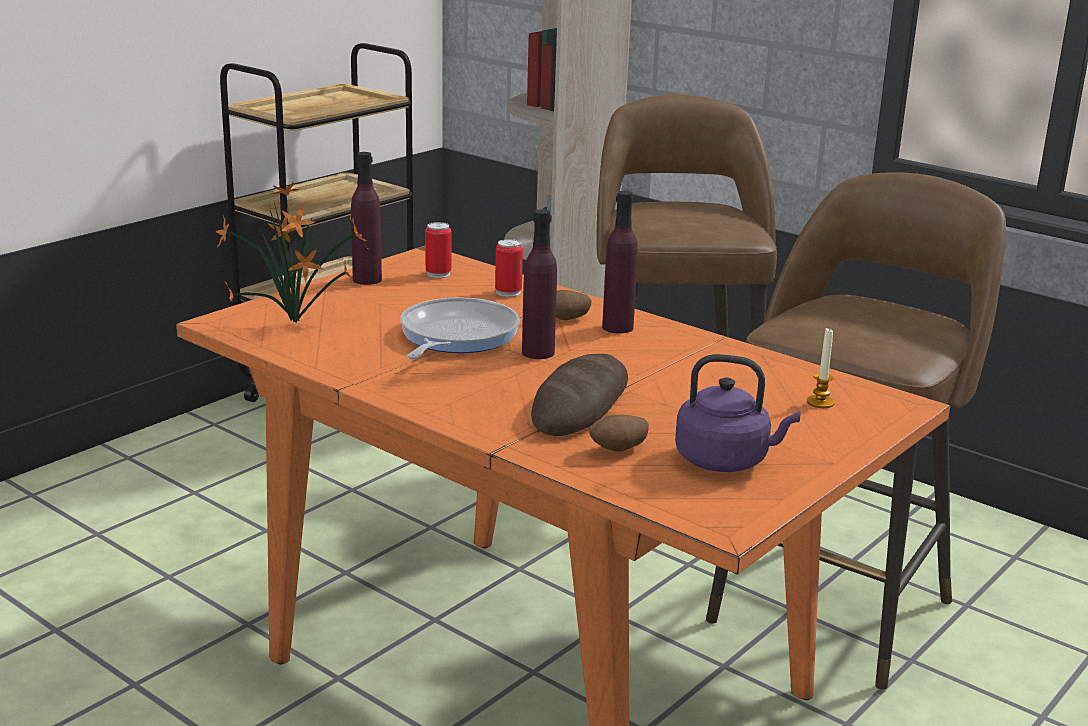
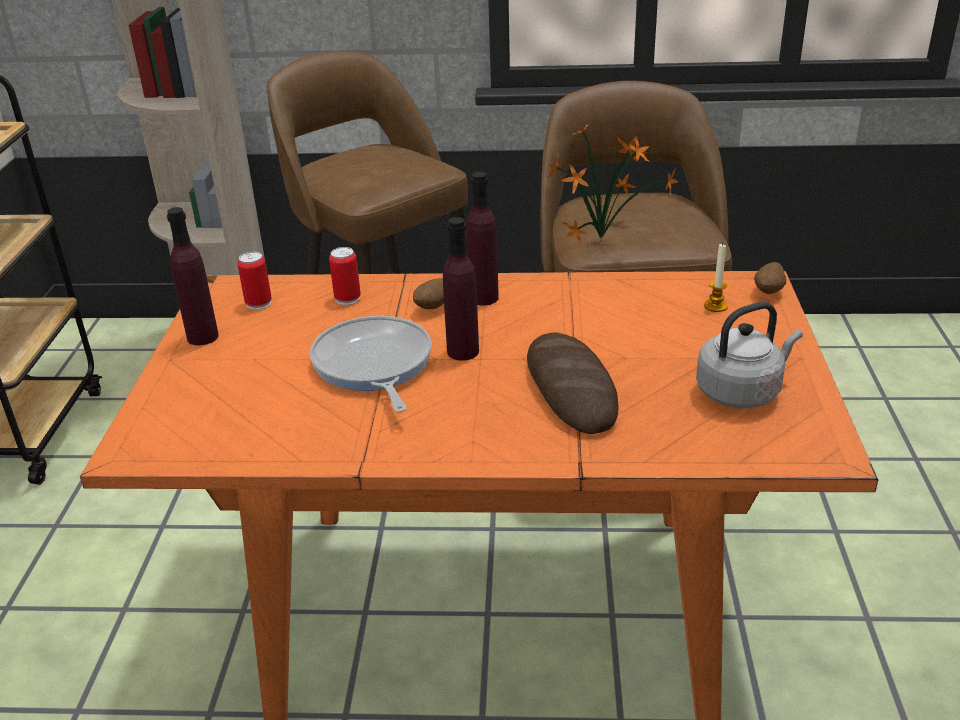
camera: 35 degrees left, 10 degrees up
(299, 323) = (211, 416): potted plant -> potted plant (603, 238)
(618, 450) = (662, 421): potato -> potato (768, 292)
(726, 461) = (741, 391): purple kettle -> grey kettle

